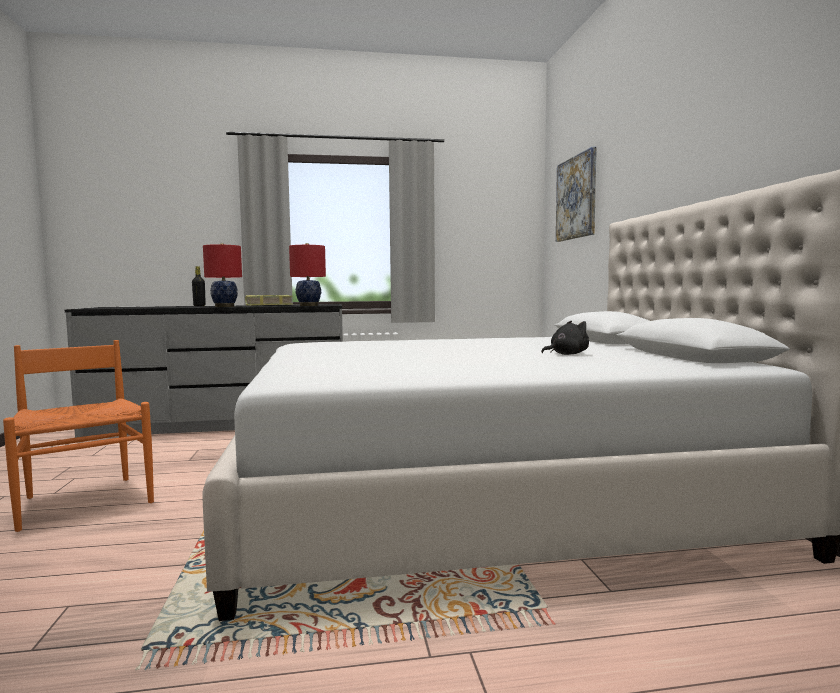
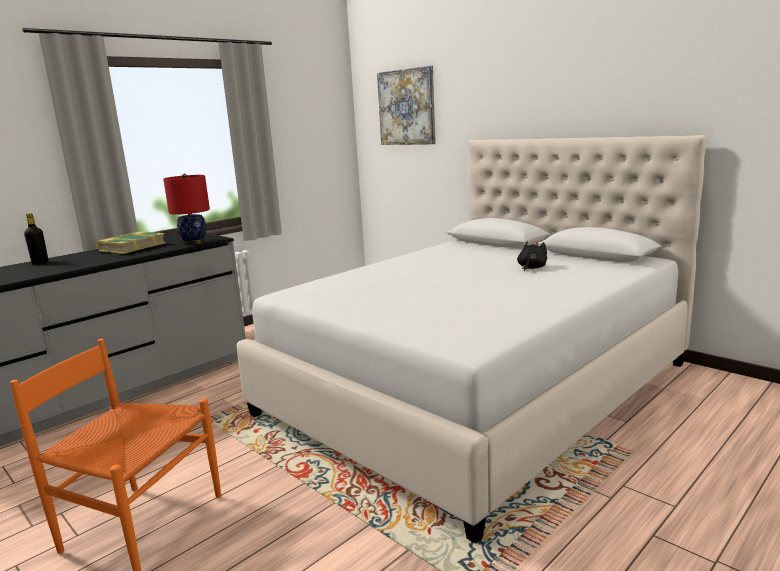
camera: 35 degrees left, 10 degrees up
(224, 306) = (100, 261): red table lamp -> none

